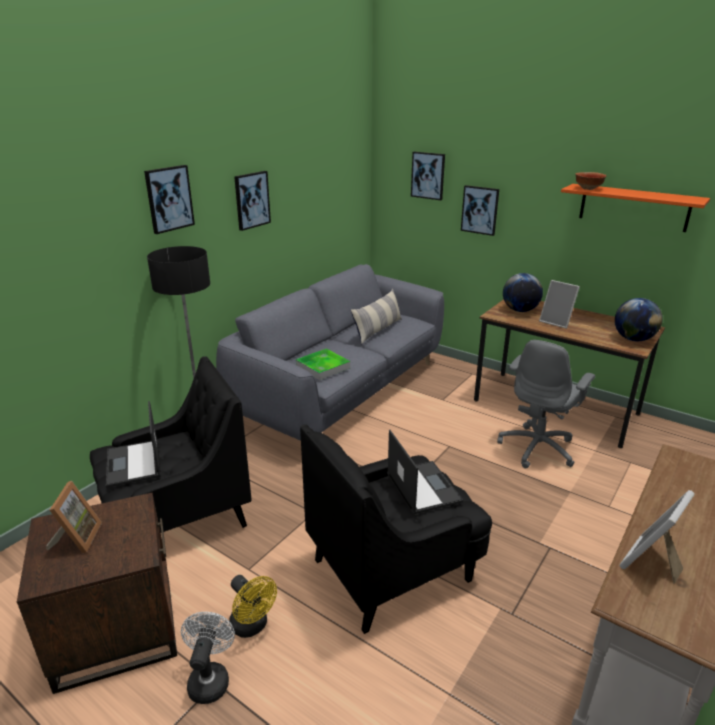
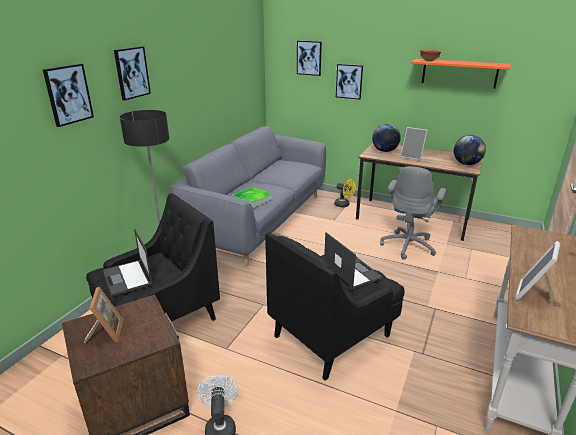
camera: 10 degrees left, 0 degrees up
(251, 200) = (188, 76): picture -> picture (68, 94)
(252, 626) = (241, 387): yellow fan -> yellow fan (344, 205)
(378, 330) = (283, 172): pillow -> none

